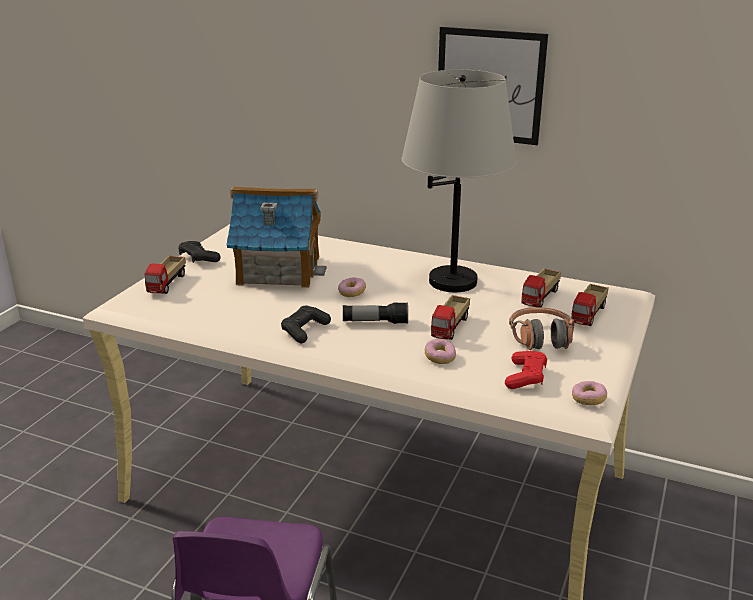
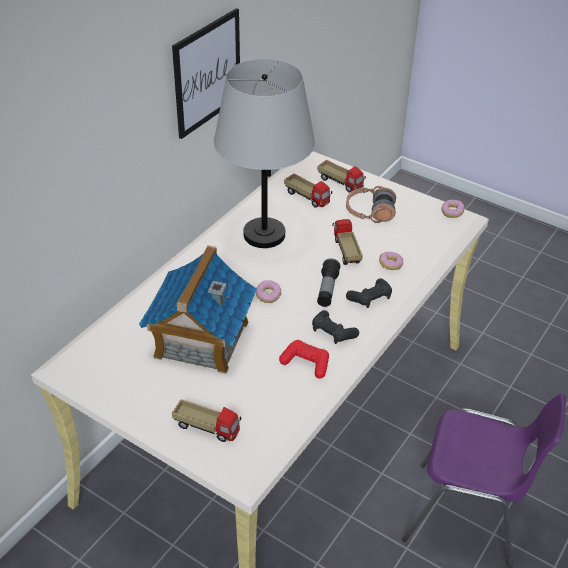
camera: 80 degrees left, 15 degrees up
(198, 258) = (146, 401): black game controller -> black game controller (370, 298)
(450, 328) = (346, 251): toy truck -> toy truck turned 135 degrees counterclockwise
(525, 377) = (422, 231): red game controller -> red game controller (306, 363)

